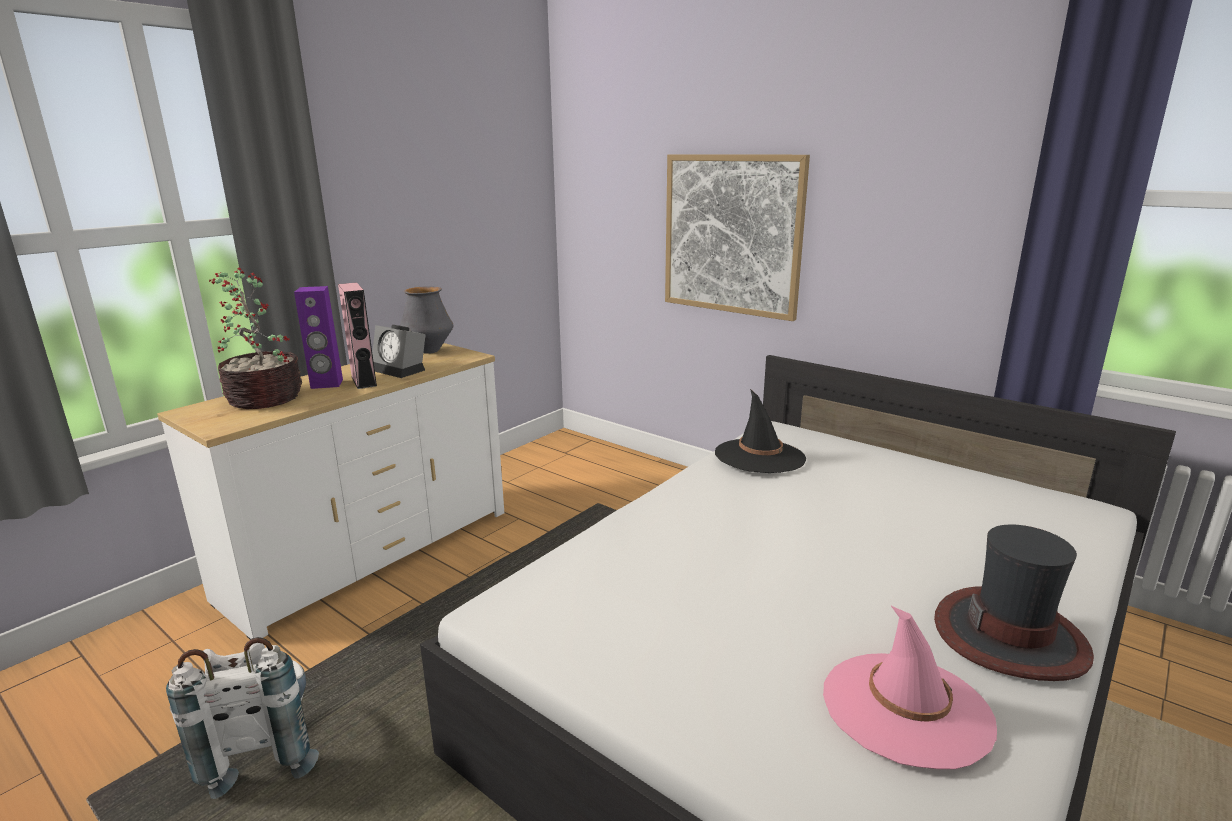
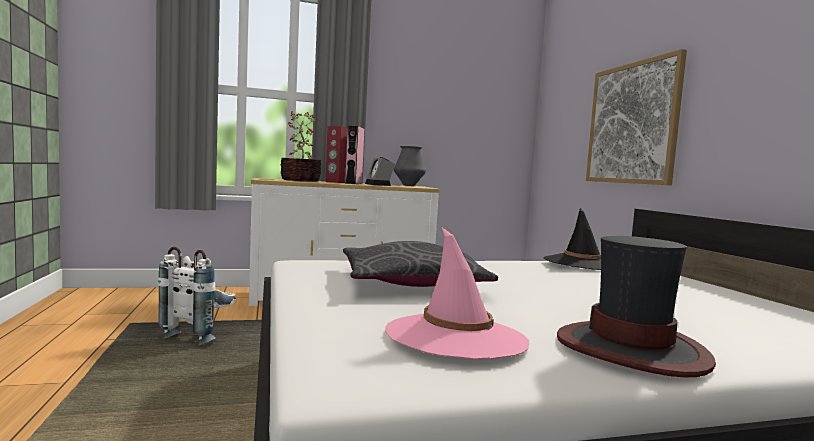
camera: 35 degrees right, 15 degrees down
(327, 384) = (335, 182): purple speaker -> red speaker
(694, 598) = (411, 283): none -> grey pillow

